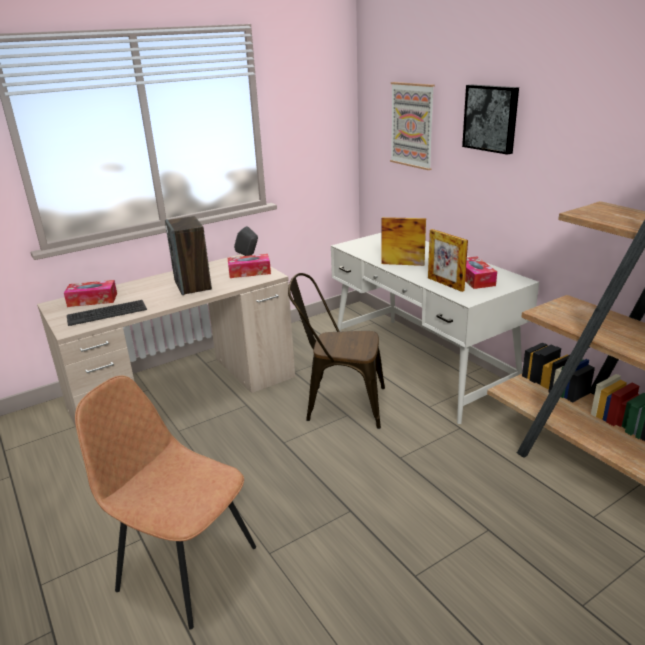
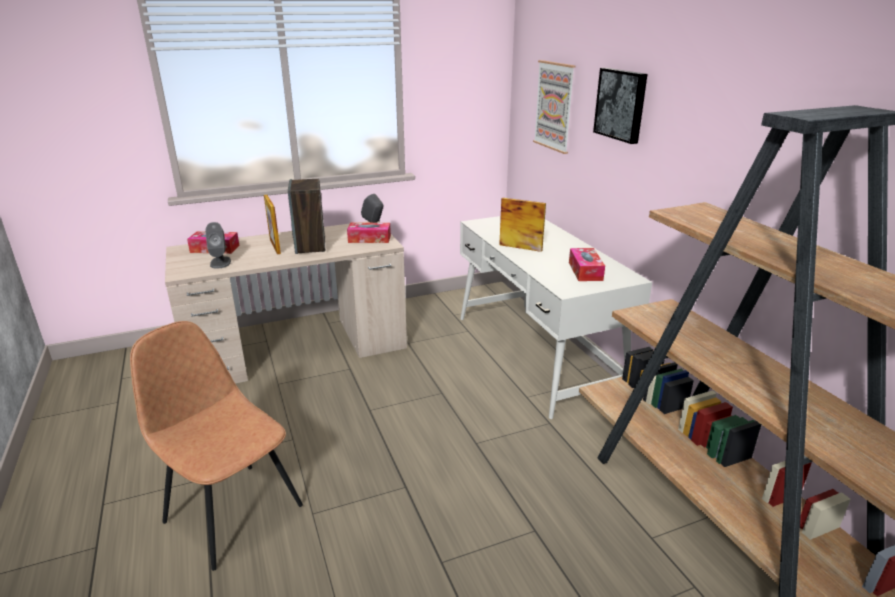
camera: 10 degrees right, 0 degrees up
(107, 313) = (220, 262): keyboard -> grey speaker
(339, 404) = (438, 381): brown chair -> none
(445, 284) = (552, 273): picture frame -> picture frame (275, 246)

